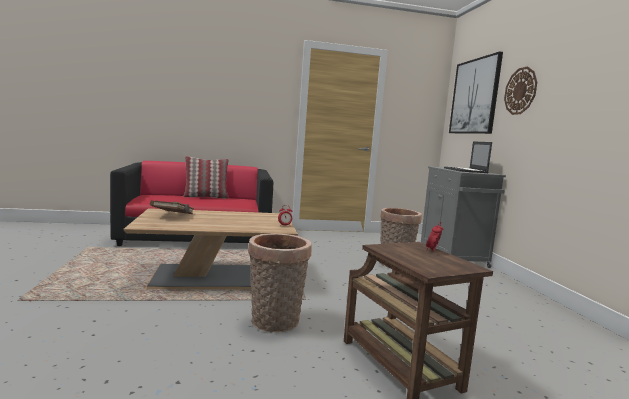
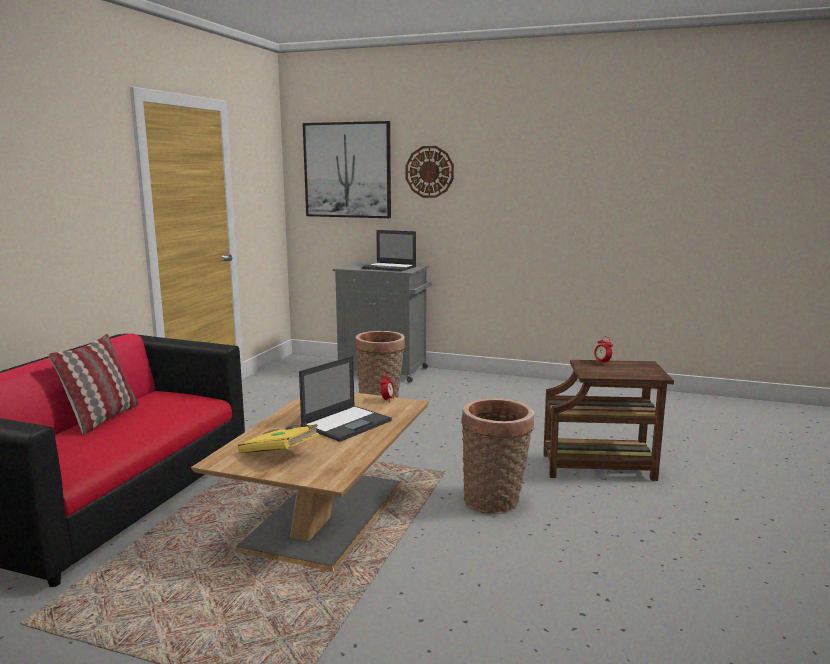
camera: 60 degrees left, 5 degrees up
(173, 216) = (280, 453): brown book -> yellow book
(231, 222) = (347, 423): none -> laptop

